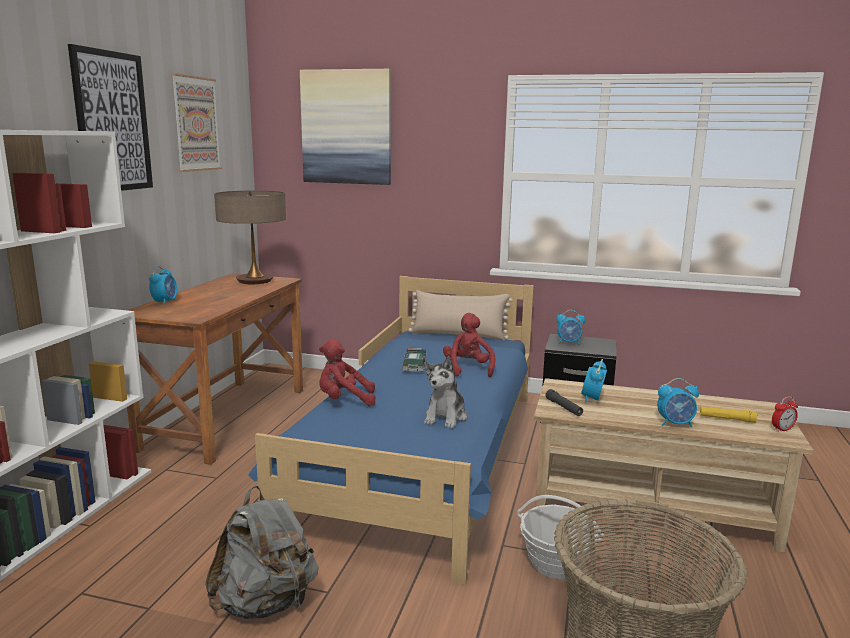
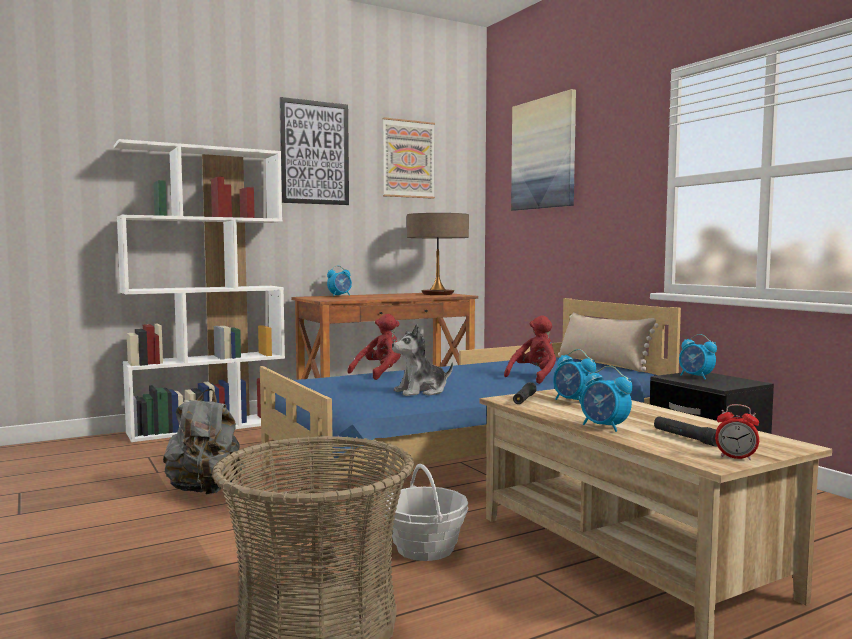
camera: 45 degrees right, 10 degrees down
(344, 401) = (380, 374): red plush toy -> red plush toy turned 90 degrees clockwise
(414, 366) = (493, 369): toy car -> none
(592, 399) = (573, 401): alarm clock -> alarm clock turned 105 degrees counterclockwise
(726, 419) = (686, 438): yellow flashlight -> black flashlight

